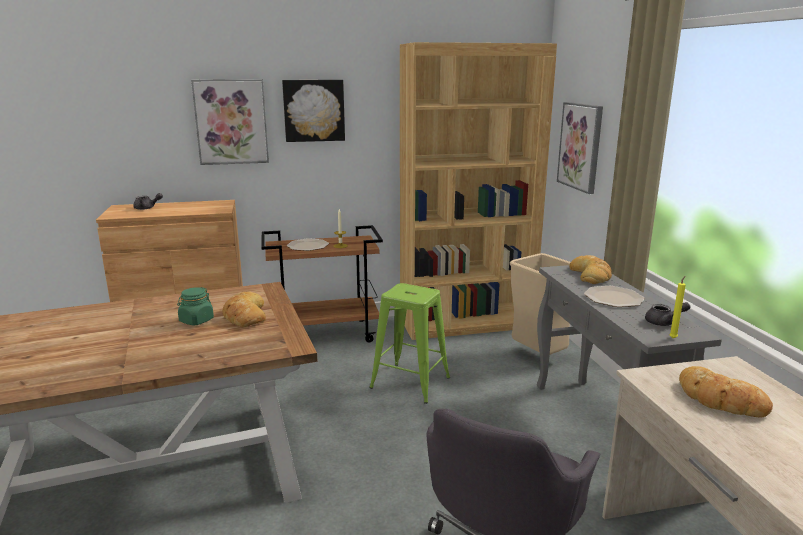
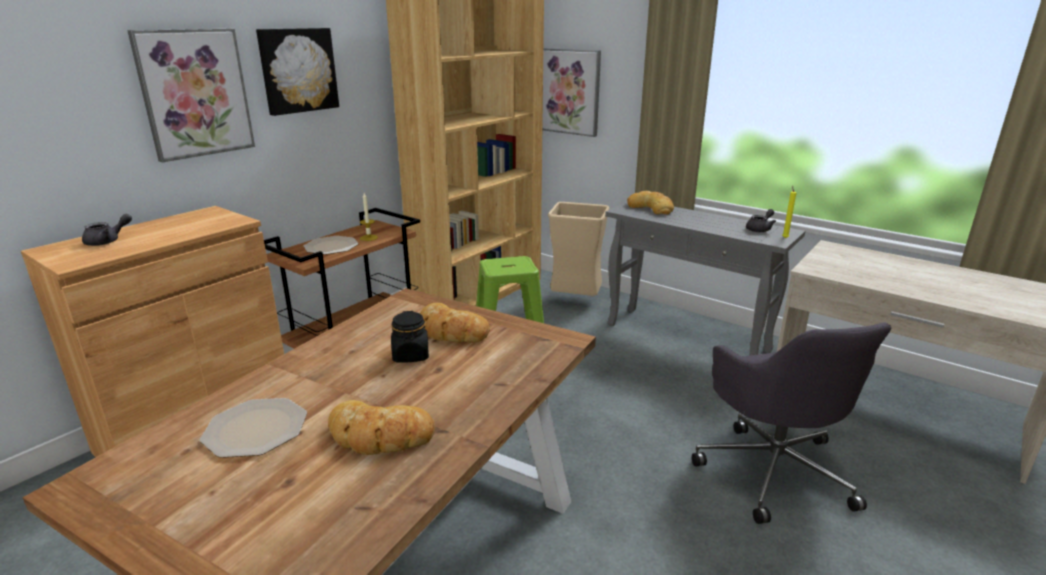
camera: 40 degrees left, 5 degrees up
(196, 320) = (411, 355): green jar -> black jar
(614, 298) = (700, 221): plate -> plate (256, 429)
(720, 399) = (866, 268): bread -> bread (379, 435)

